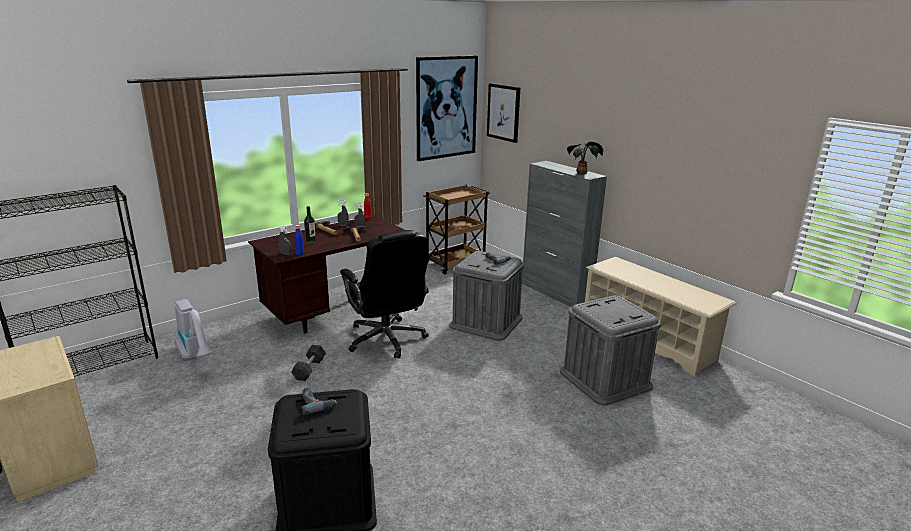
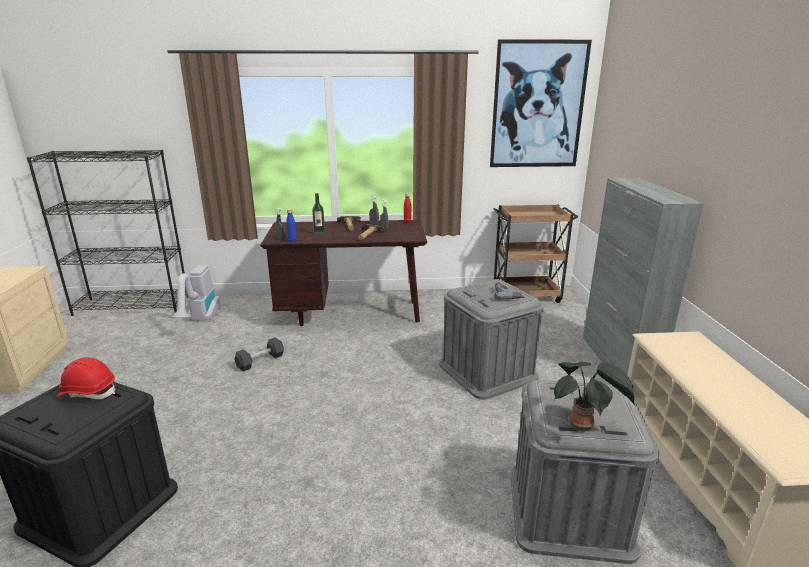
camera: 35 degrees right, 0 degrees up
(317, 403) = (88, 392): power drill -> red hard hat
(387, 339) = (361, 356): black office chair -> none
(503, 112) = (611, 114): picture -> none
(582, 173) = (666, 196): potted plant -> potted plant (584, 426)

